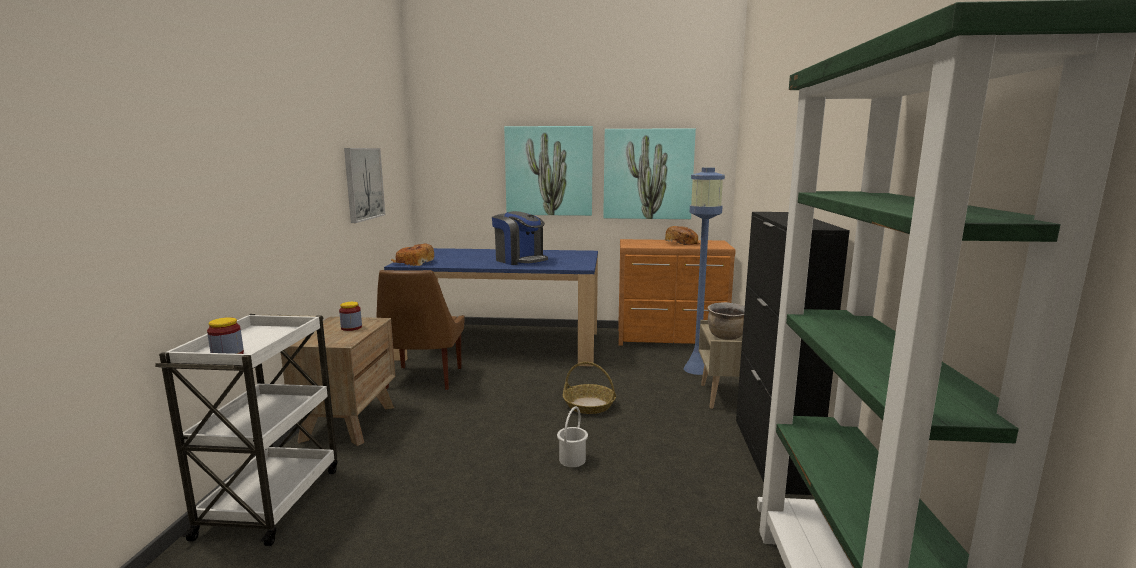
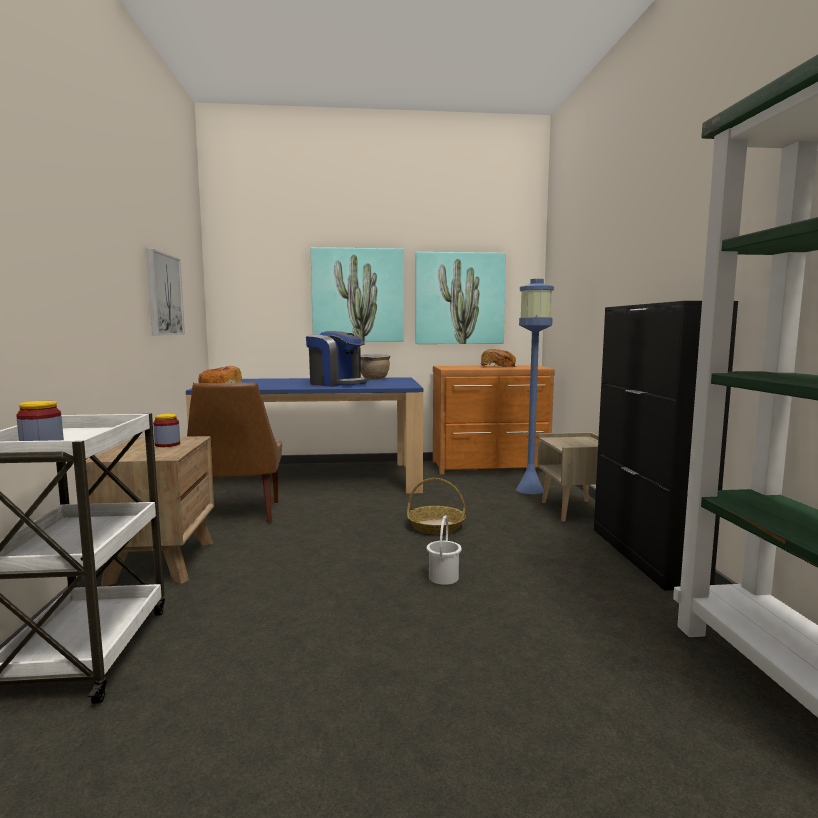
camera: 10 degrees left, 5 degrees down
(726, 337) = (573, 445): brown cooking pot -> brown cooking pot (374, 379)

